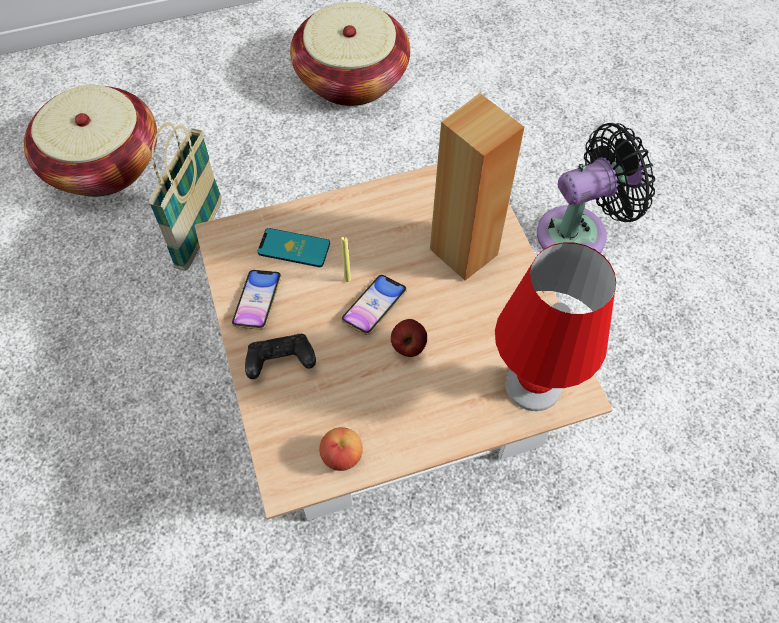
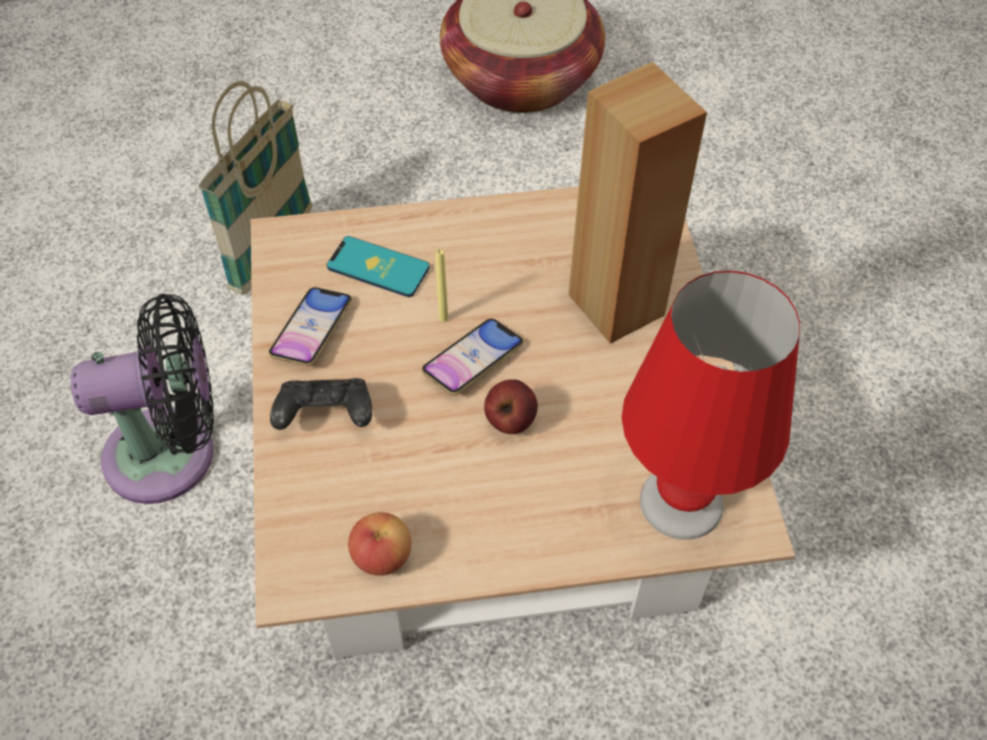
camera: 10 degrees right, 5 degrees down
(104, 164) = (168, 146): basket -> none
(579, 232) = (804, 320): black fan -> black fan (172, 453)

